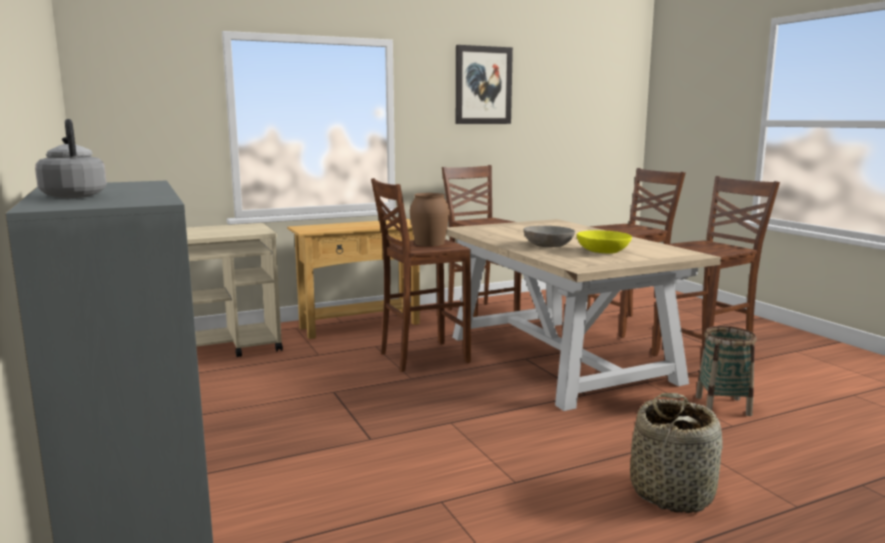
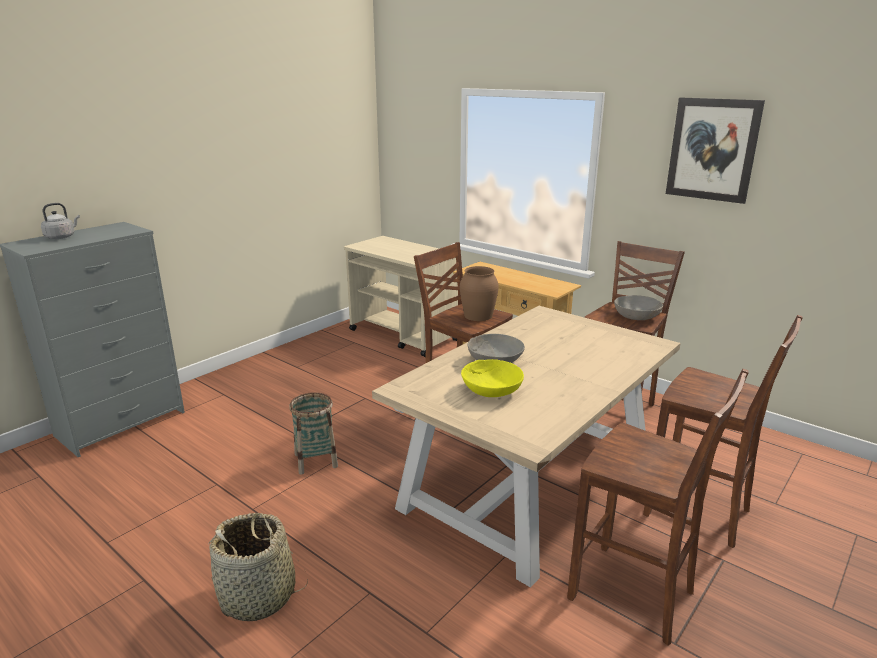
camera: 65 degrees right, 10 degrees up
(490, 221) = (637, 316): none -> grey bowl
(722, 406) = (480, 621): basket -> basket (316, 460)

